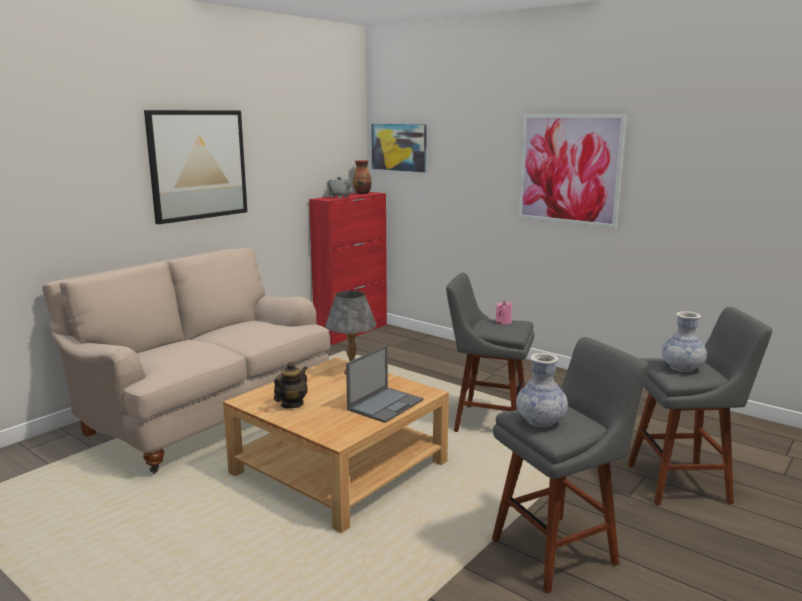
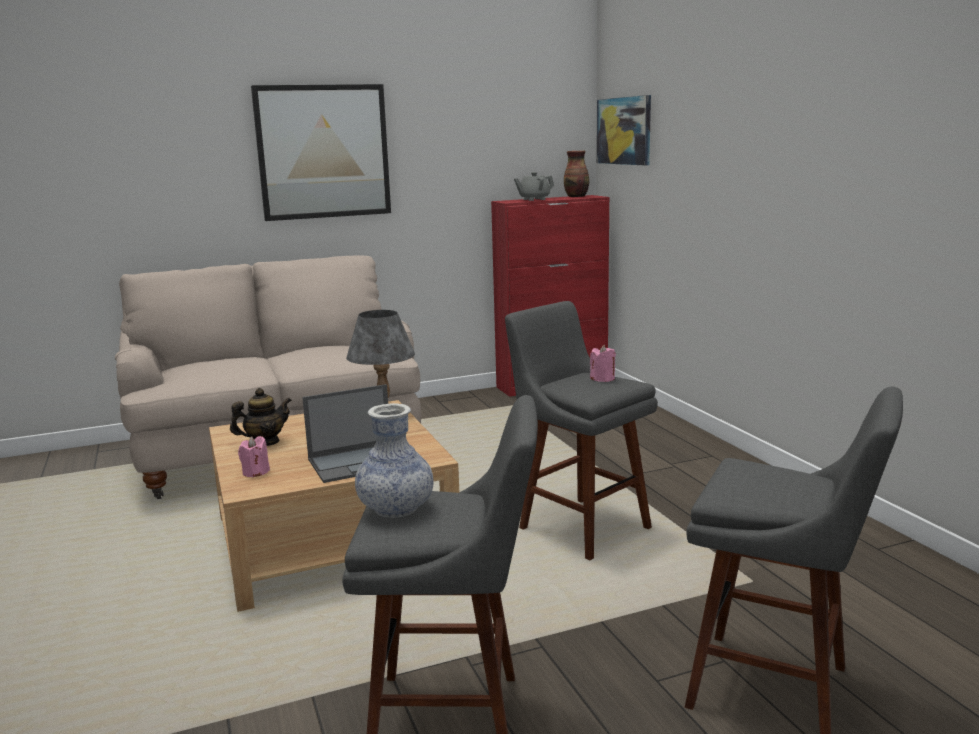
camera: 30 degrees right, 0 degrees up
(323, 426) = (255, 472): none -> pink candle
(569, 169) = (807, 152): picture -> none
(682, 368) = (761, 482): vase -> none

